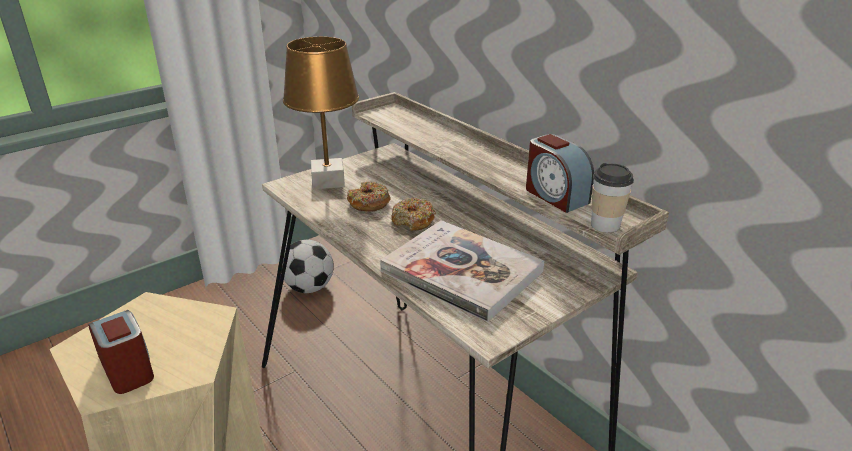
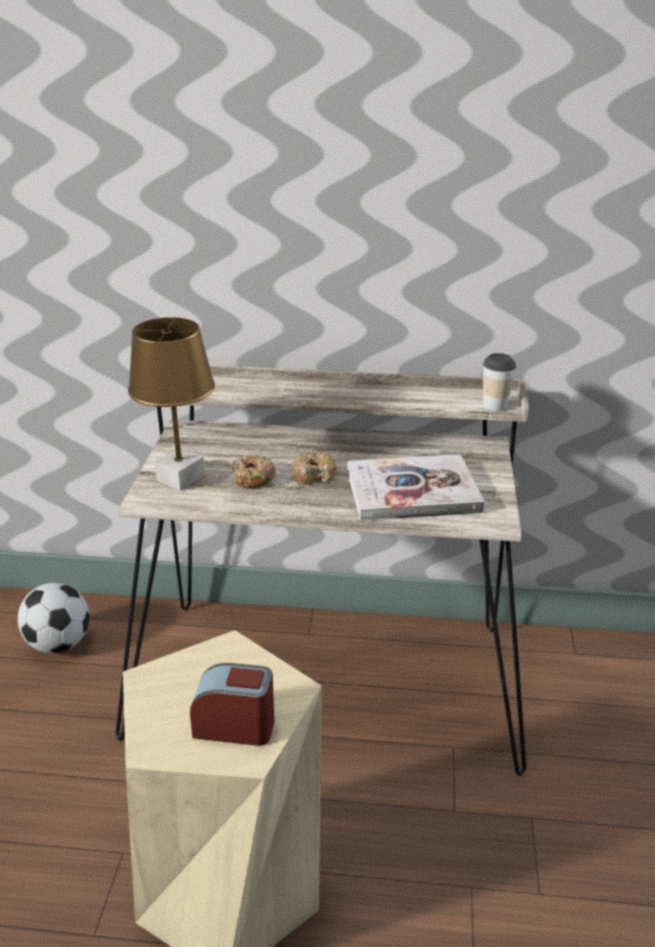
camera: 45 degrees left, 0 degrees up
(555, 195) = (433, 399): alarm clock -> none

